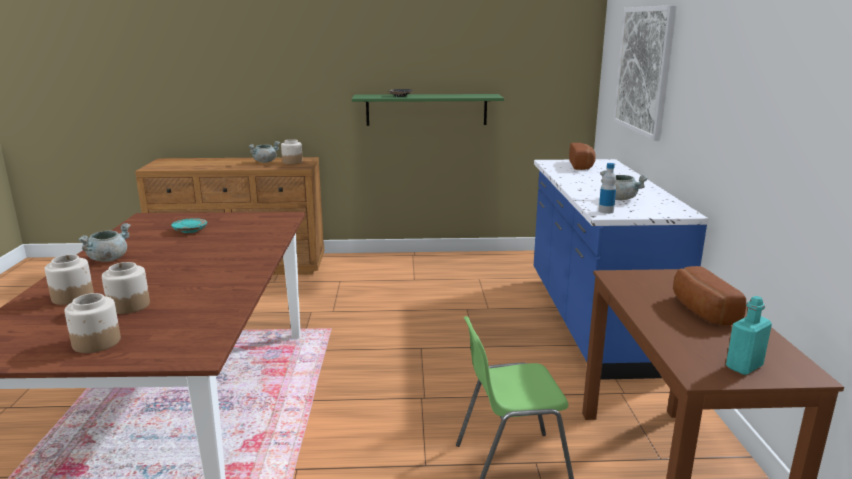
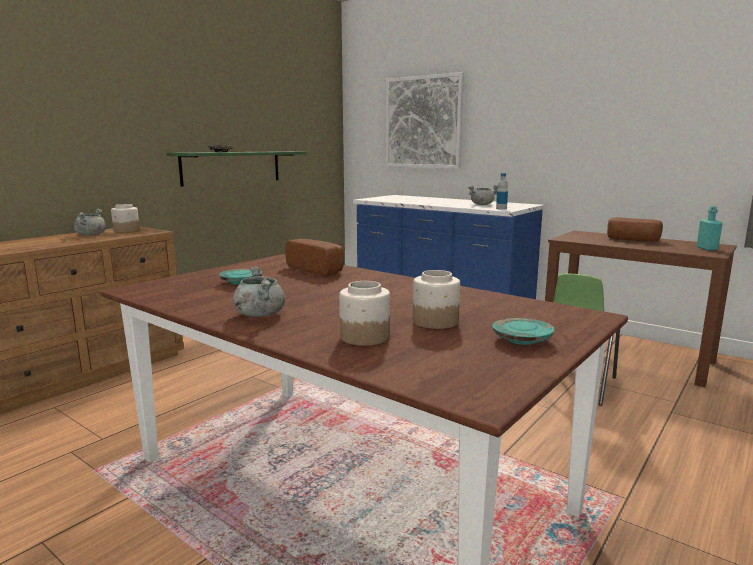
camera: 50 degrees left, 5 degrees down
(96, 342) = (521, 340): jar -> turquoise plate
(582, 165) = (393, 198): bread -> bread (318, 269)

